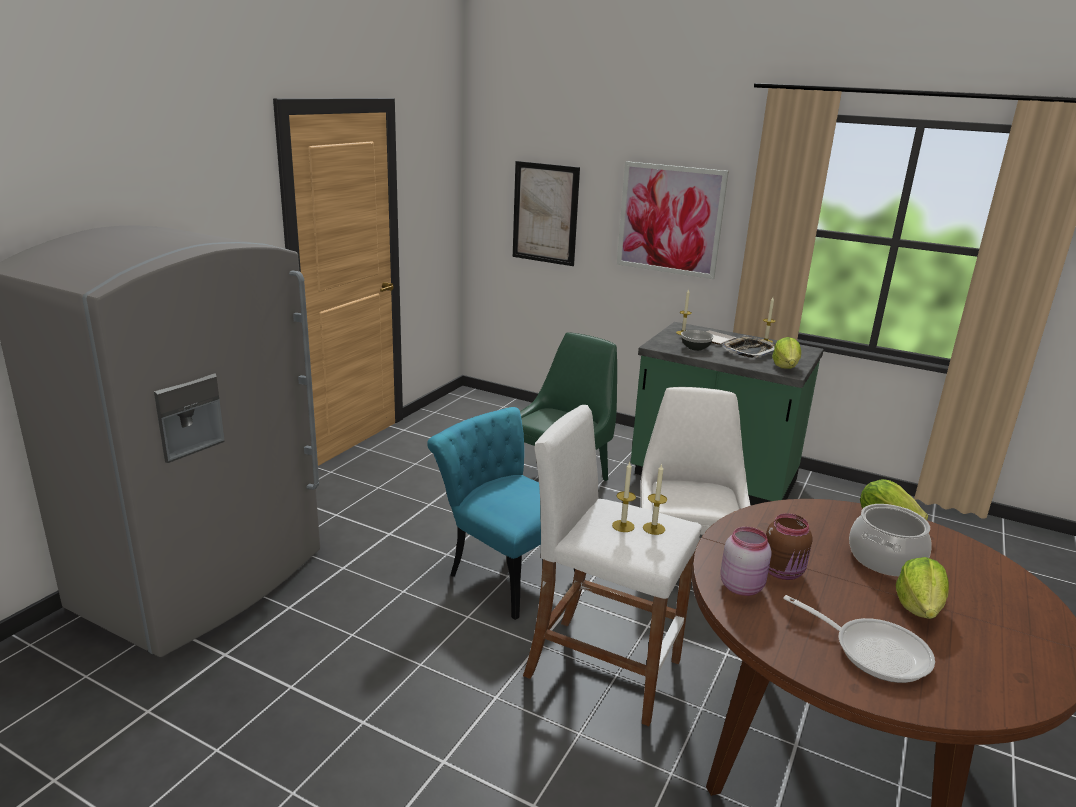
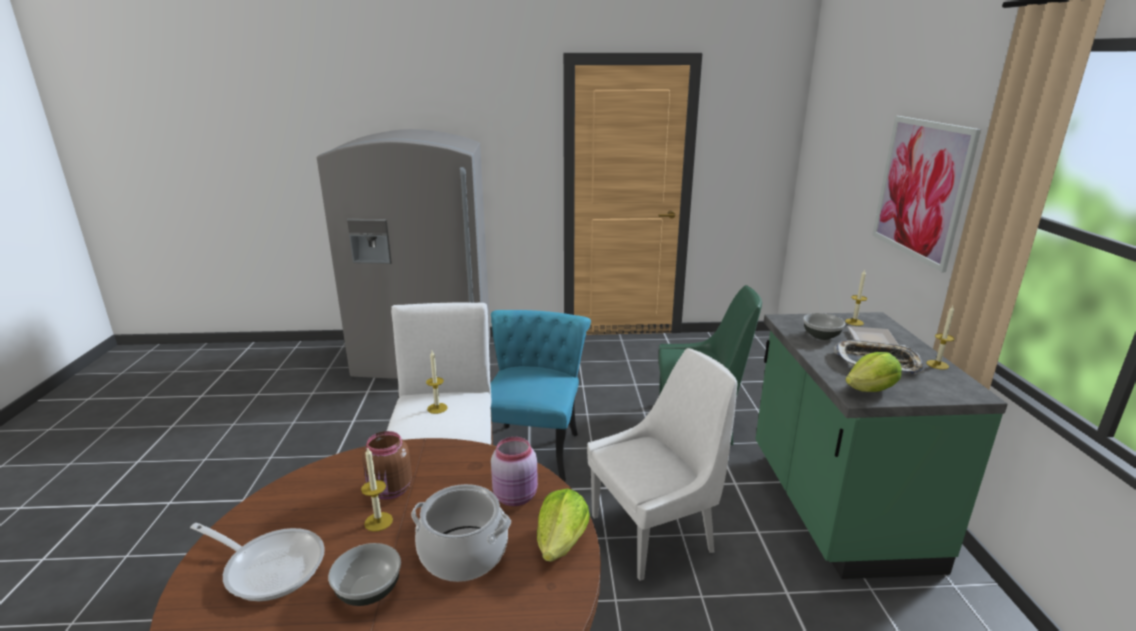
camera: 60 degrees right, 0 degrees up
(545, 213) = (839, 171): picture -> none
(654, 528) = (445, 421): candle -> candle (378, 521)
(742, 586) = (350, 473): pink jar -> pink jar (516, 496)
(873, 651) = (269, 566): frying pan -> frying pan turned 75 degrees counterclockwise
(919, 607) = (369, 591): lettuce -> bowl

